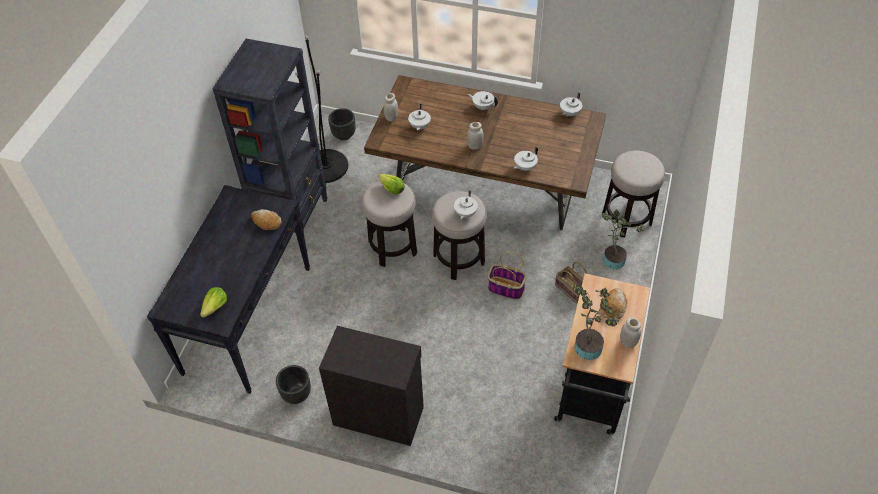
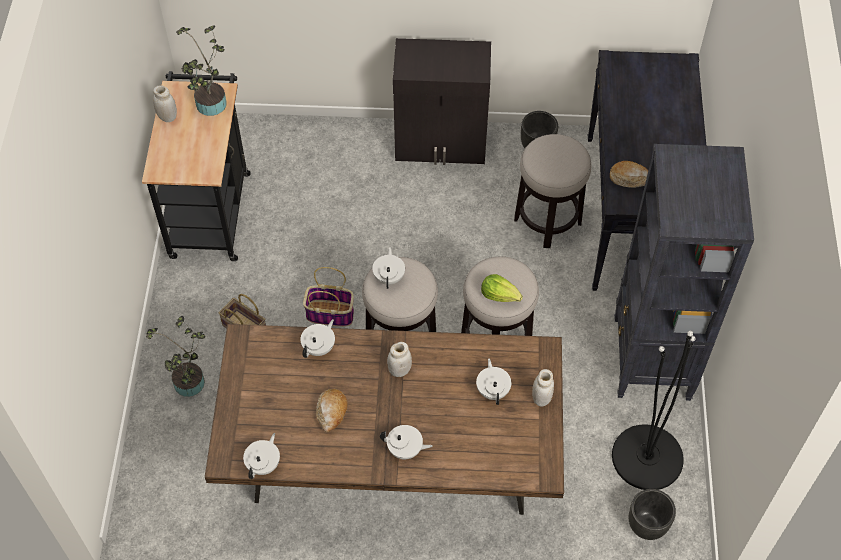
camera: 165 degrees right, 5 degrees up
(215, 307) = (630, 74): lettuce -> none
(614, 306) = (183, 152): bread -> bread (331, 412)
(627, 218) = (171, 456): stool -> stool (547, 220)

